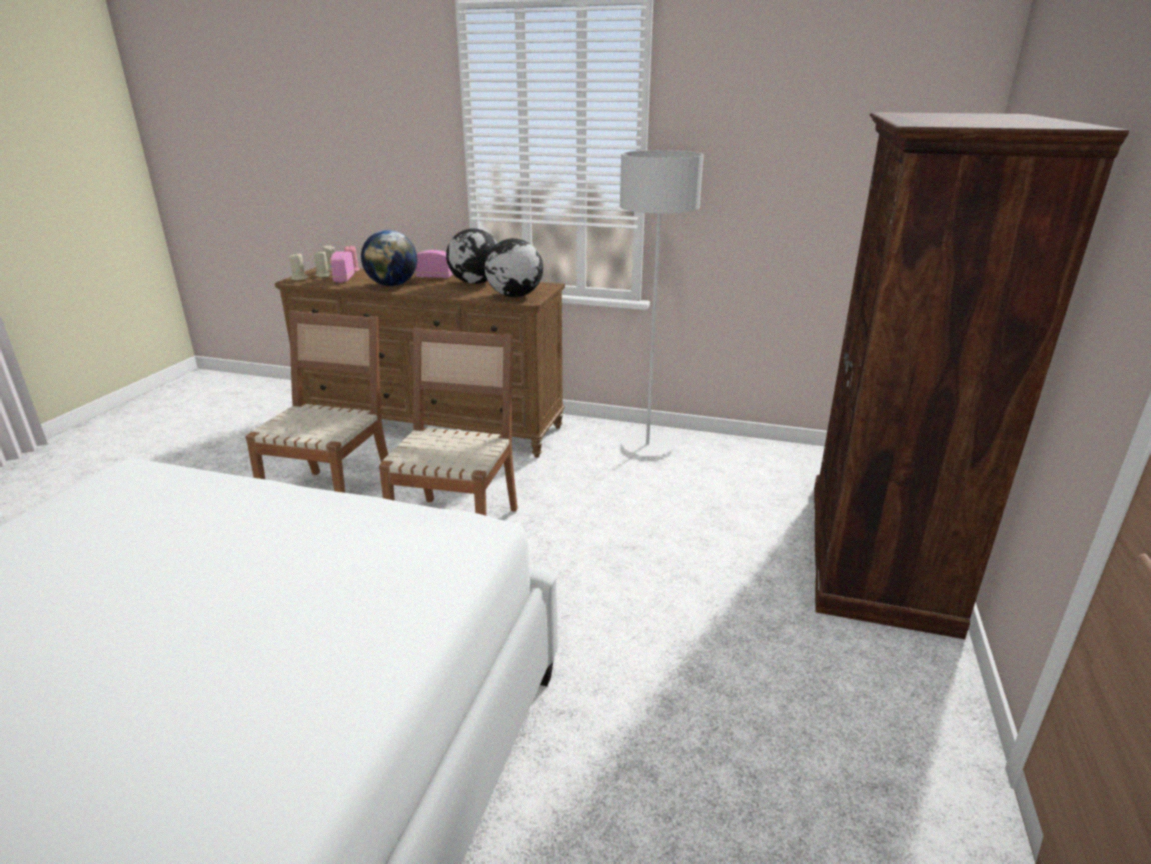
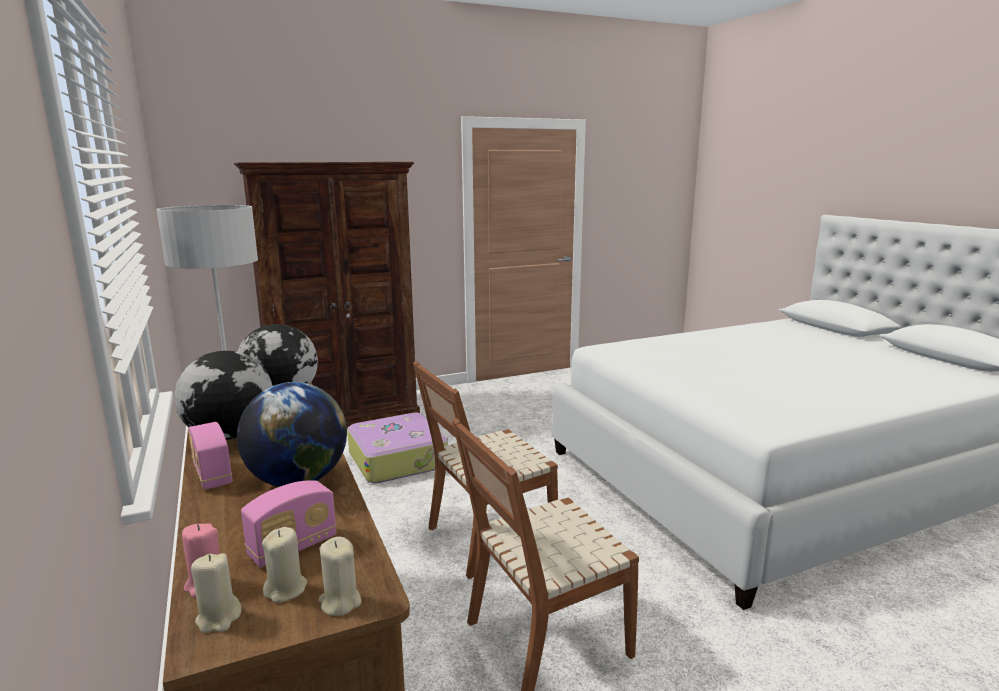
camera: 130 degrees left, 10 degrees down
(680, 543) = (398, 459): none -> suitcase

